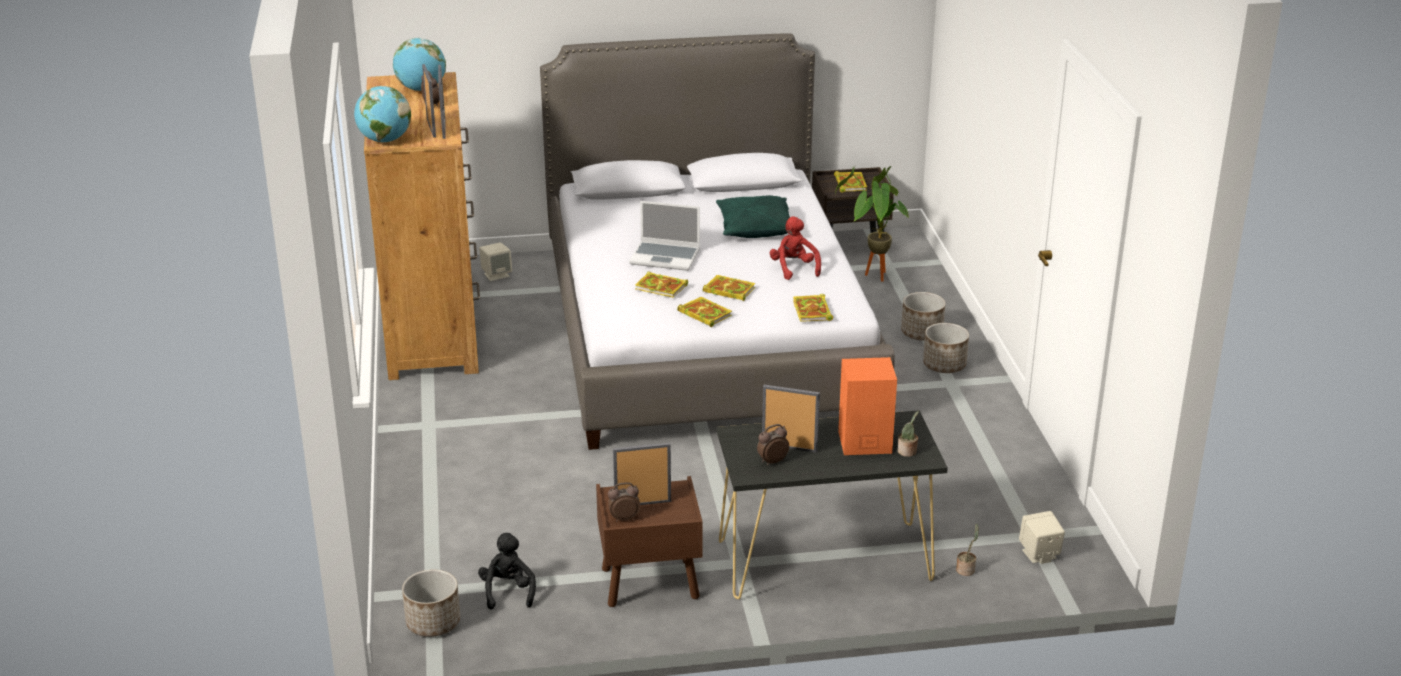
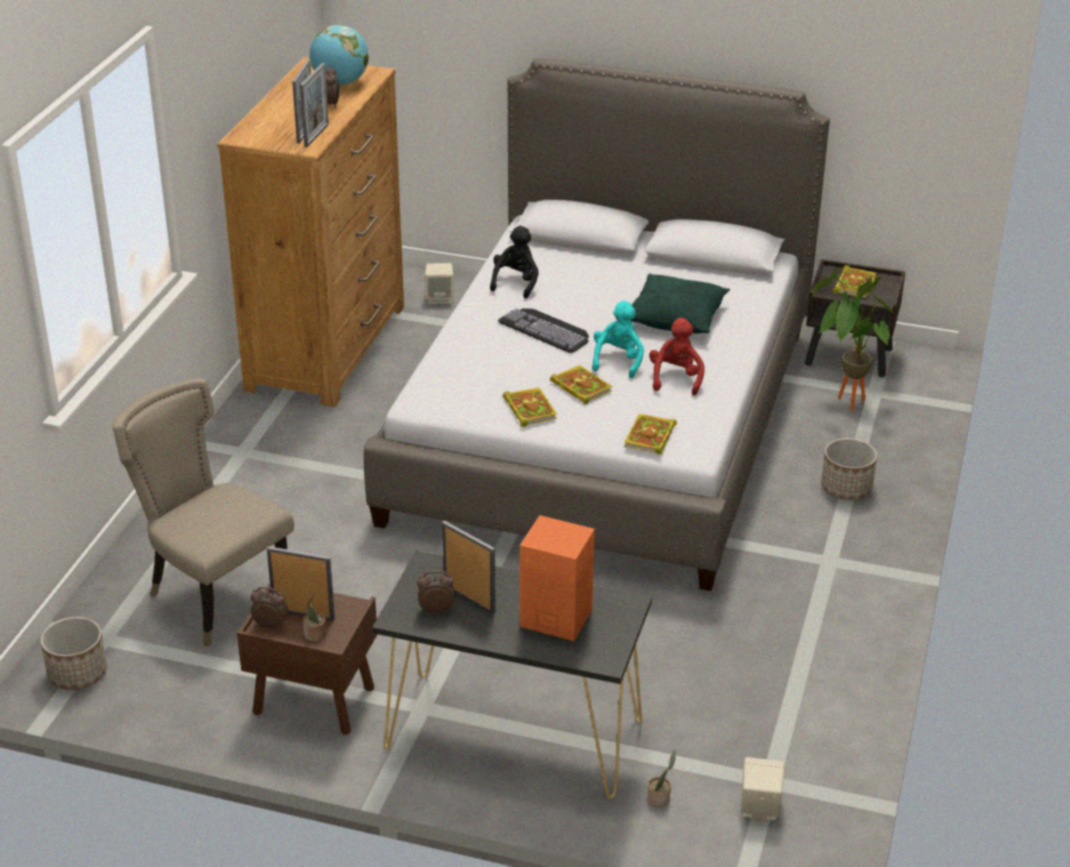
camera: 25 degrees right, 5 degrees up
(384, 140) = (247, 136): globe -> none
(498, 532) = (214, 594): none -> beige chair
(508, 591) = (171, 663): black plush toy -> black plush toy (516, 283)
(662, 287) = (510, 365): book -> none
(666, 257) = (547, 329): laptop -> keyboard
(739, 266) = (618, 361): none -> turquoise plush toy
(907, 452) = (592, 644): potted plant -> potted plant (315, 635)
(944, 365) = (840, 536): planter -> none

